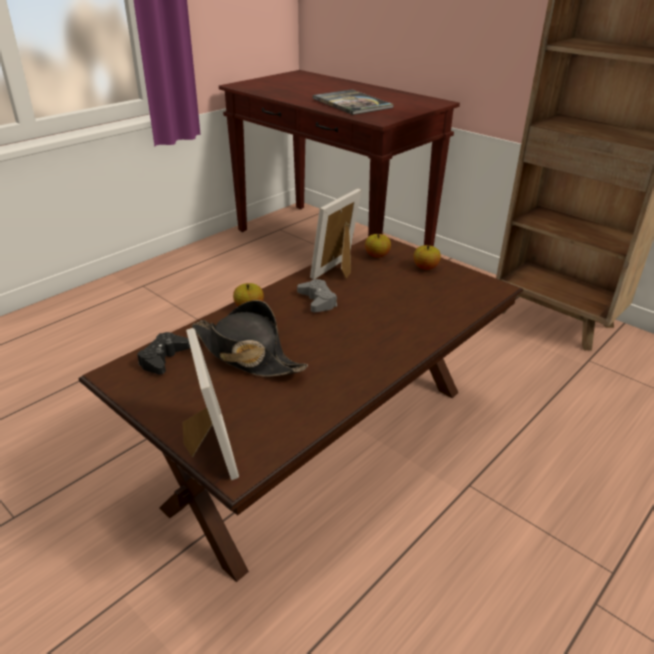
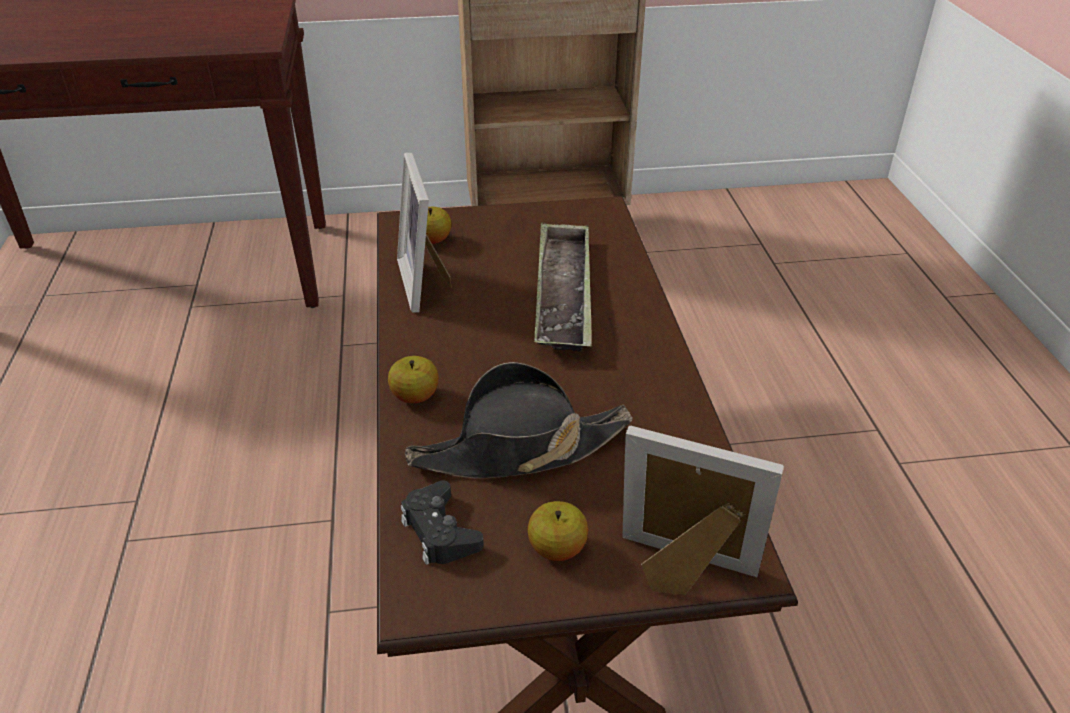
camera: 50 degrees left, 5 degrees up
(317, 301) = (472, 334): grey game controller -> none
(352, 103) = (157, 29): book -> none
(392, 311) = (563, 294): none -> tray
(425, 268) = (506, 225): apple -> apple (557, 549)

